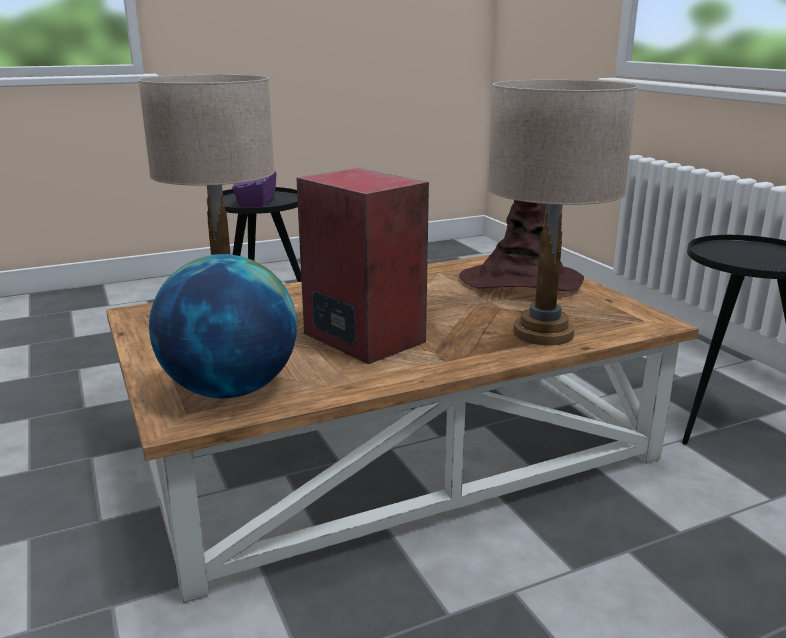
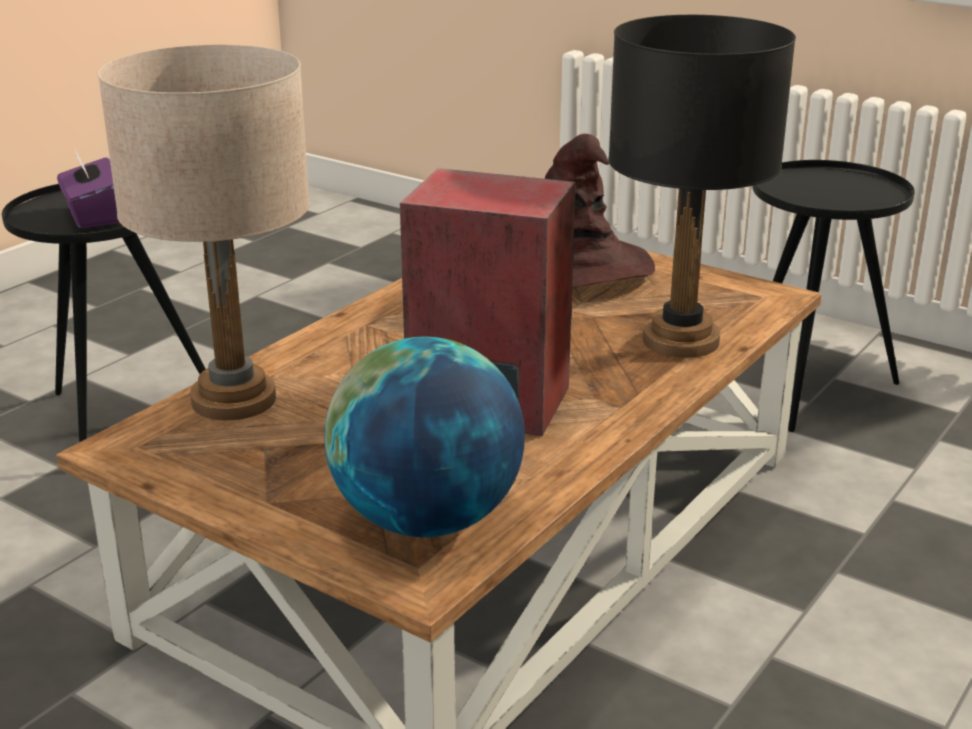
camera: 30 degrees left, 5 degrees up
(542, 333) = (680, 341): beige table lamp -> black table lamp

